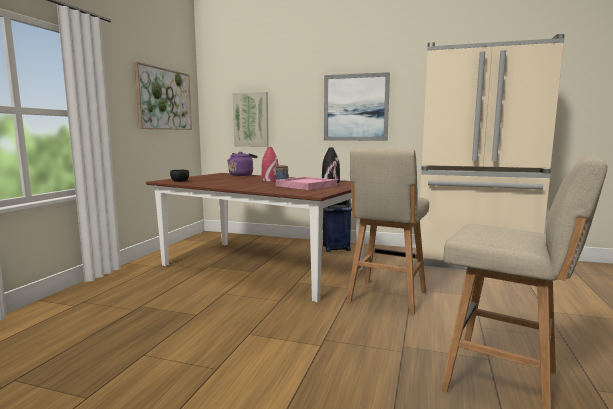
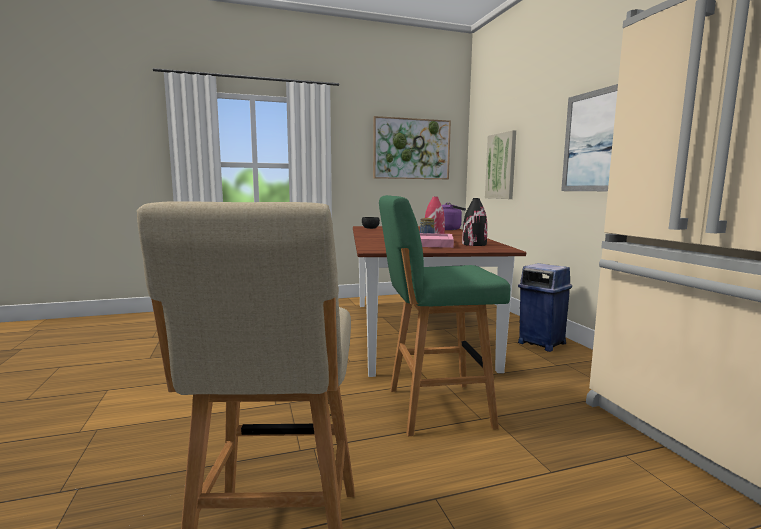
camera: 55 degrees right, 0 degrees up
(386, 298) = (435, 408): beige stool -> green stool

